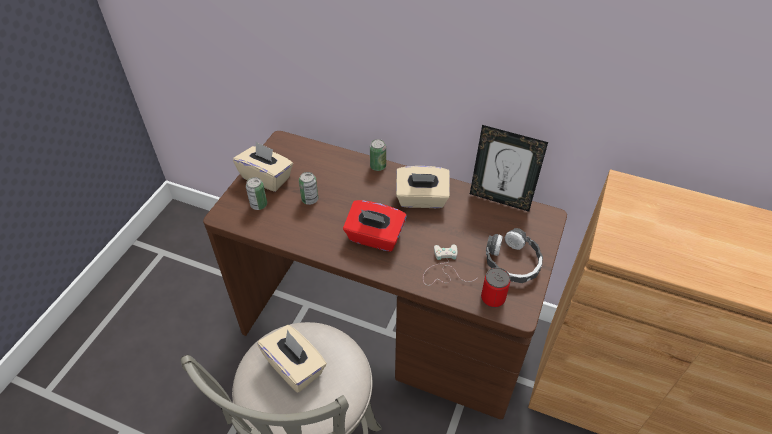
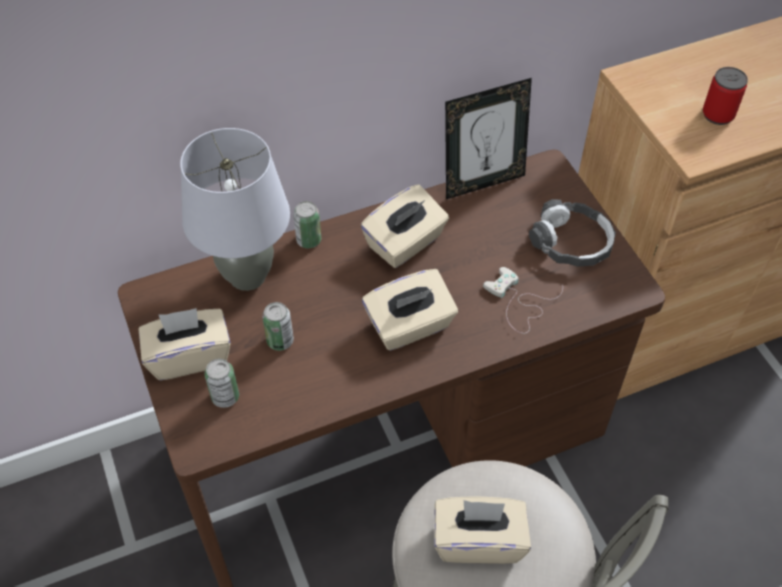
camera: 45 degrees left, 5 degrees up
(332, 162) = (248, 276): none -> grey table lamp
(374, 238) = (410, 326): red tissue box -> beige tissue box
(493, 298) = (597, 295): can -> can (718, 114)

